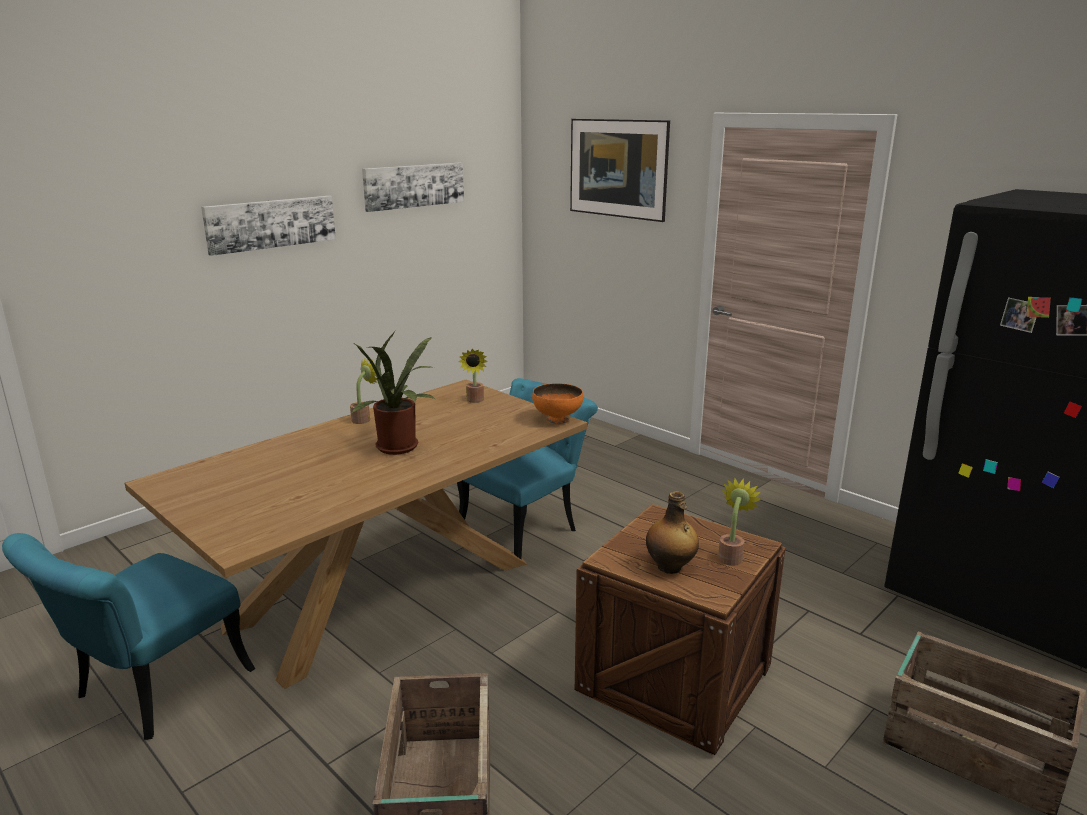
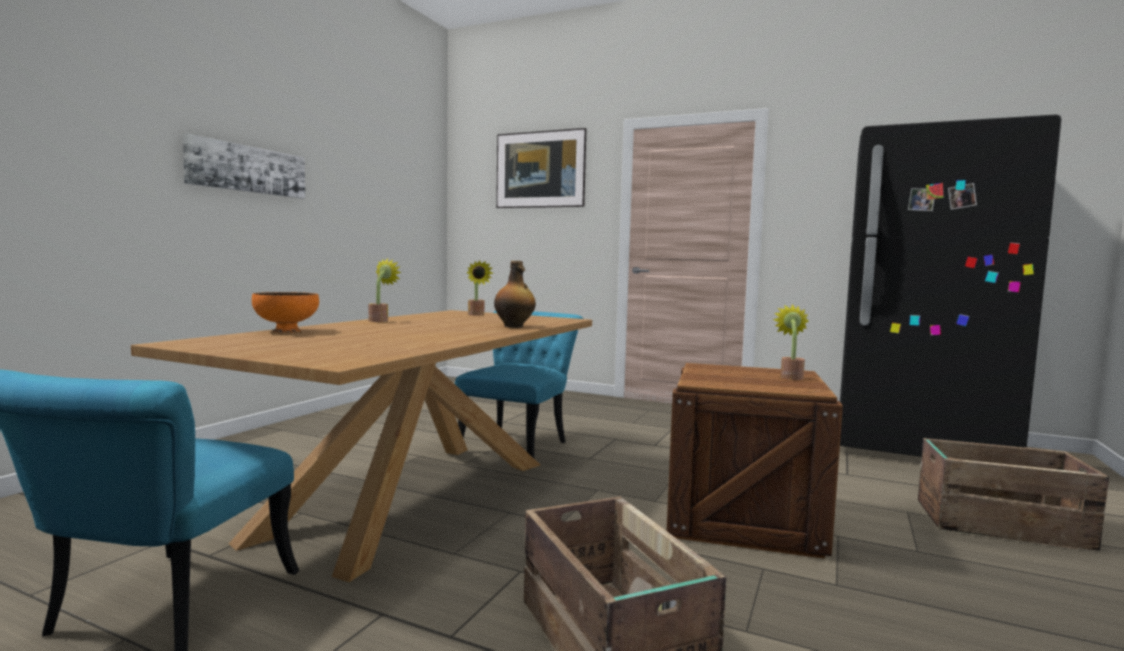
camera: 20 degrees left, 15 degrees down
(400, 448) = (442, 328): potted plant -> none
(414, 186) = (369, 170): picture -> none
(557, 420) = (565, 319): orange bowl -> orange bowl (286, 331)
(670, 567) = (754, 383): bottle -> bottle (514, 326)

